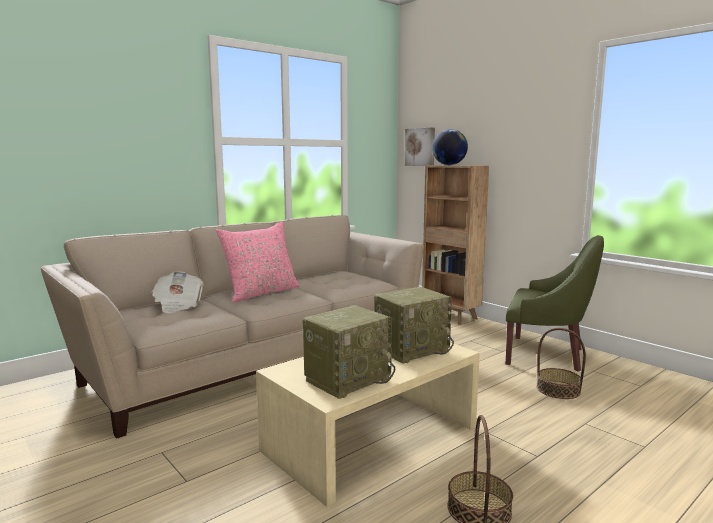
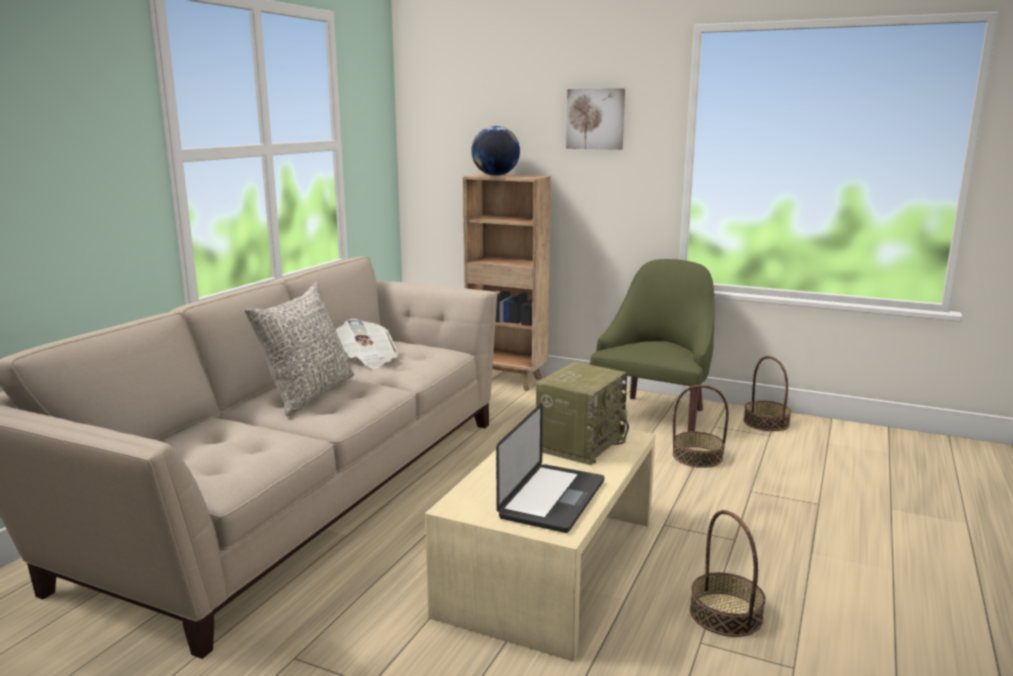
camera: 25 degrees left, 5 degrees up
(178, 305) = (208, 436): newspaper -> newspaper (367, 359)
(261, 293) = (308, 394): pink pillow -> grey pillow
(348, 379) = (552, 499): radio -> laptop
(420, 147) = (437, 146): picture -> picture (595, 119)
(546, 355) = (654, 415): green armchair -> green armchair turned 60 degrees counterclockwise
(645, 376) = (766, 422): none -> basket

